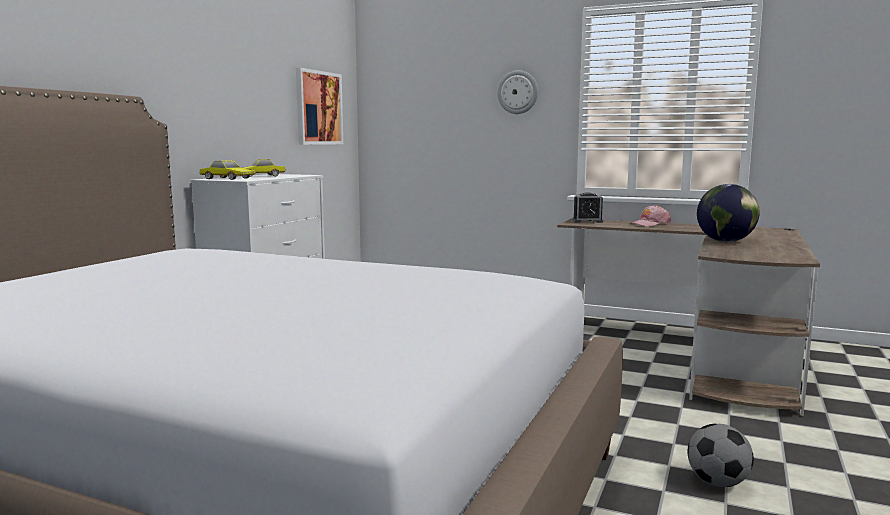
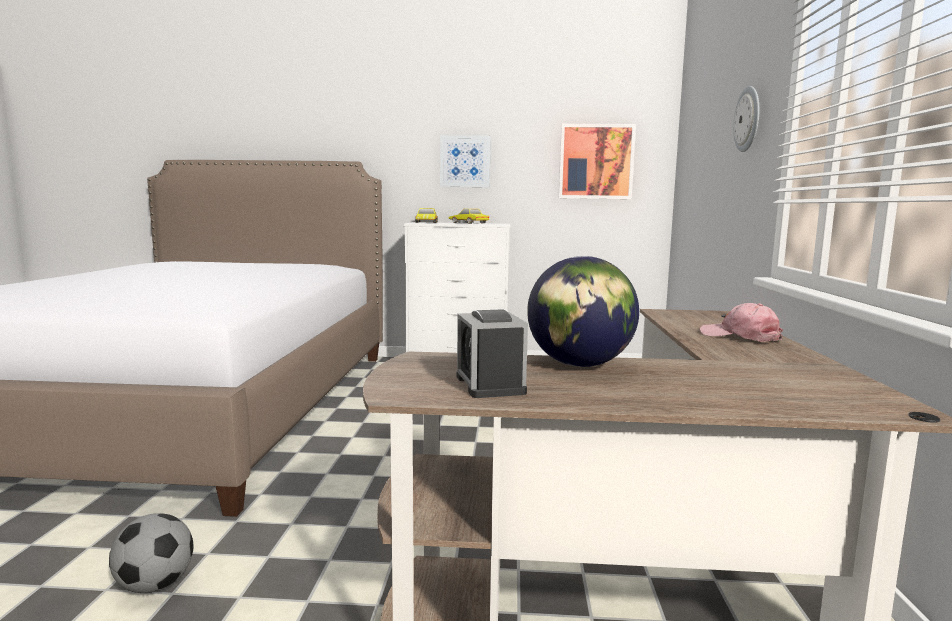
camera: 70 degrees right, 0 degrees up
(228, 102) = (465, 161): none -> picture
(587, 221) = (699, 314): alarm clock -> alarm clock (490, 384)

